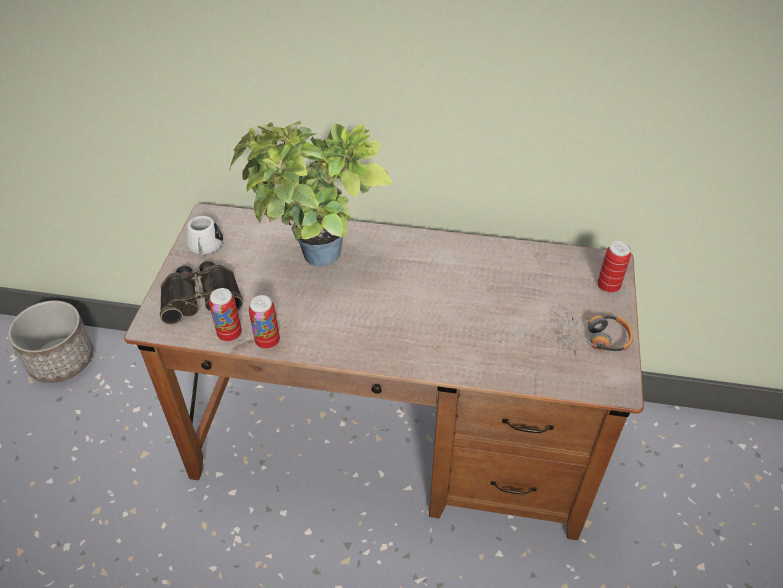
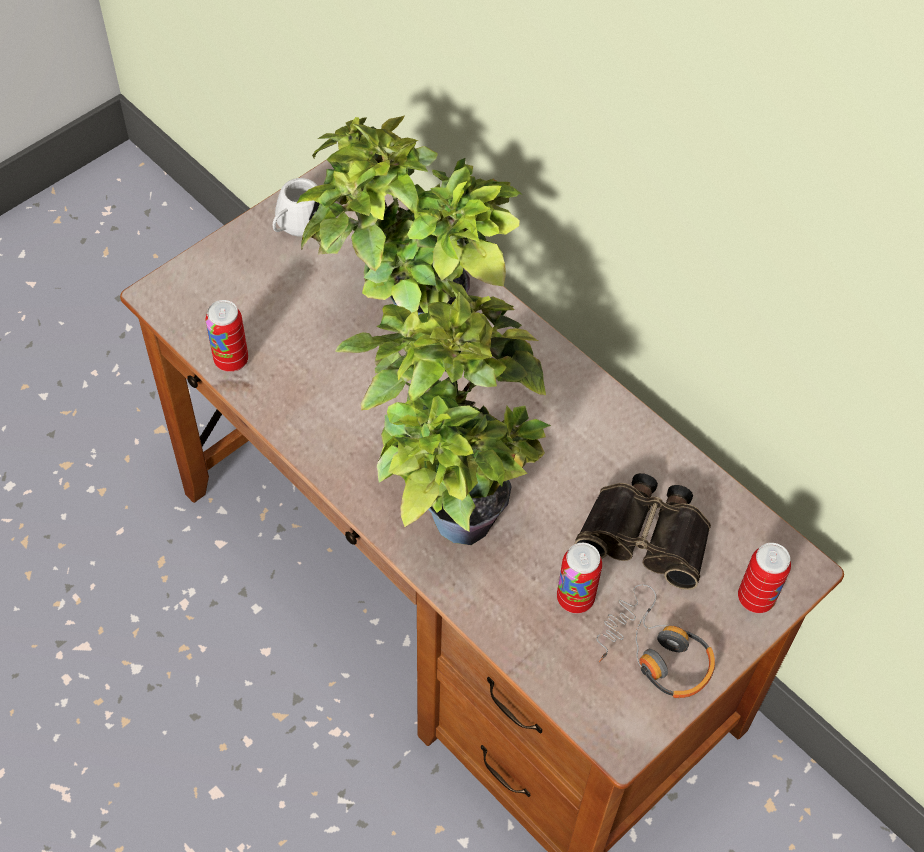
camera: 35 degrees right, 10 degrees up
(61, 359) = (156, 246): planter -> none
(201, 297) = (240, 290): binoculars -> binoculars (647, 534)
(267, 341) = (264, 397): can -> can (575, 598)
(424, 334) = (449, 507): none -> potted plant

